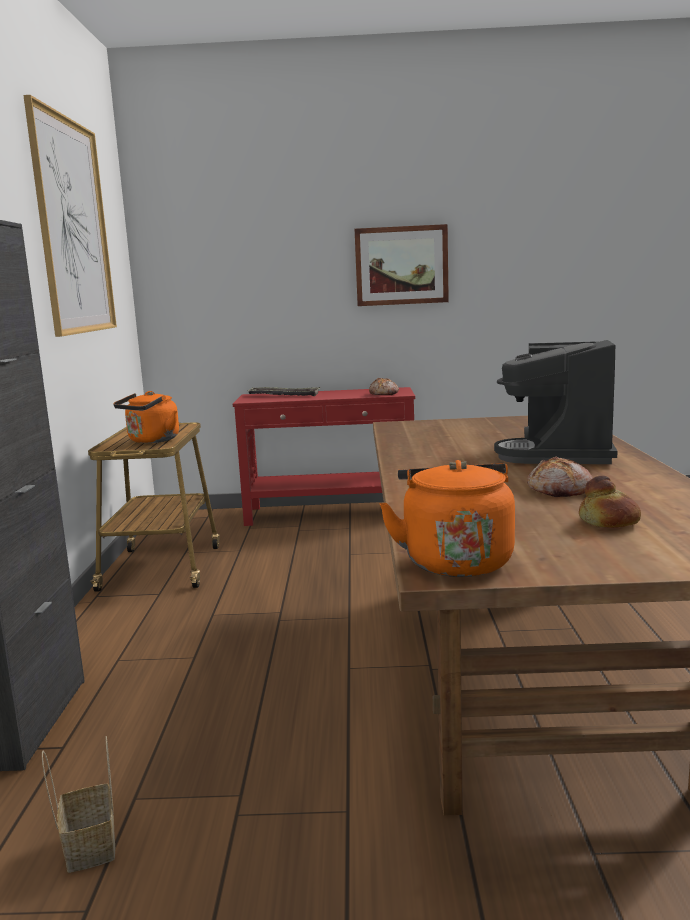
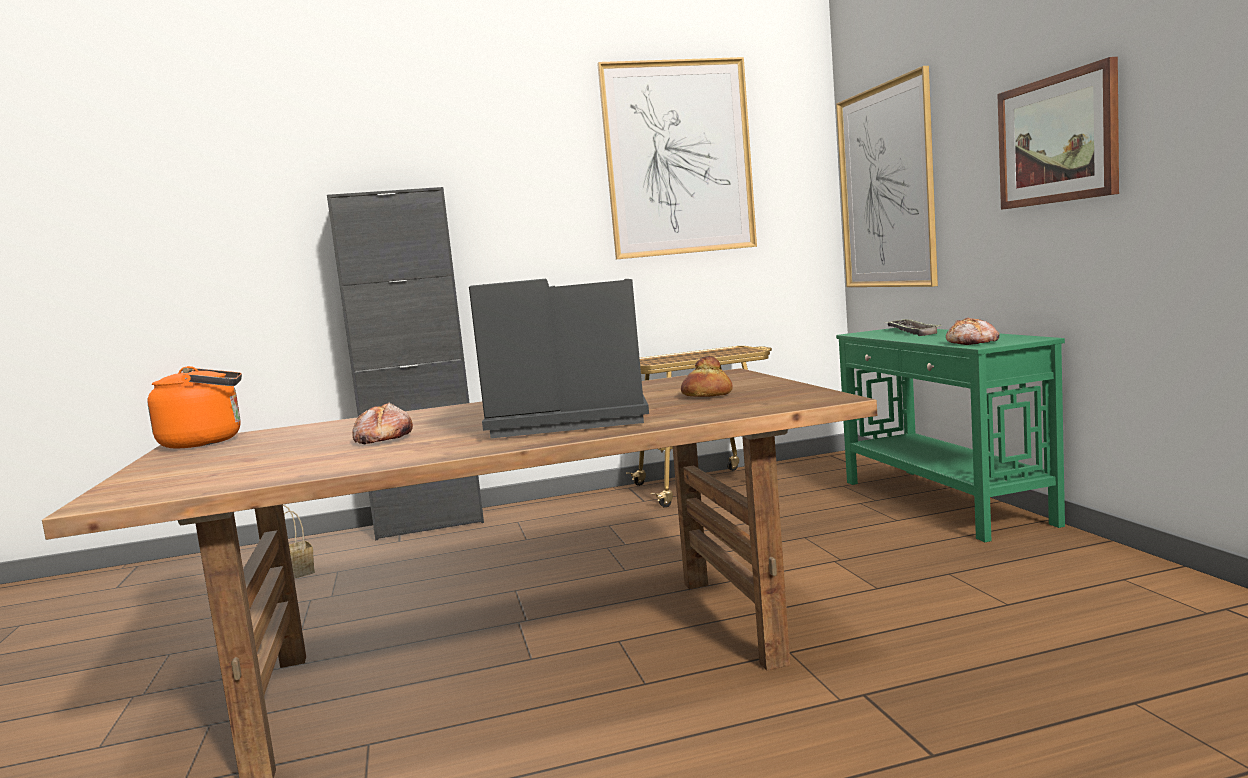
camera: 75 degrees right, 5 degrees down
(151, 441) = (670, 359): orange kettle -> none
(211, 281) = (885, 187): none -> picture
(331, 513) = (942, 502): red console table -> green console table
(608, 522) = (263, 457): bread -> bread (707, 395)

